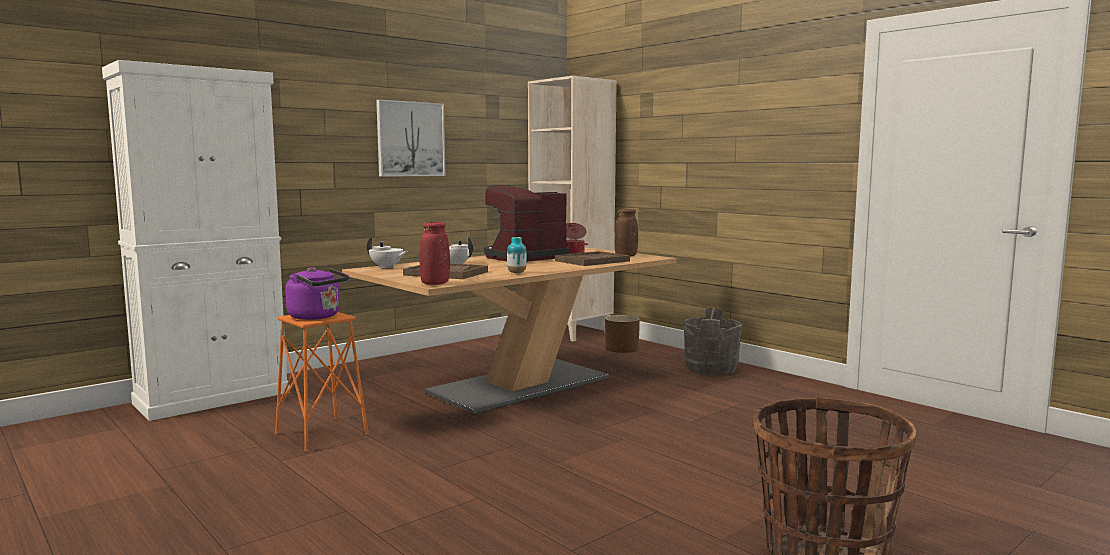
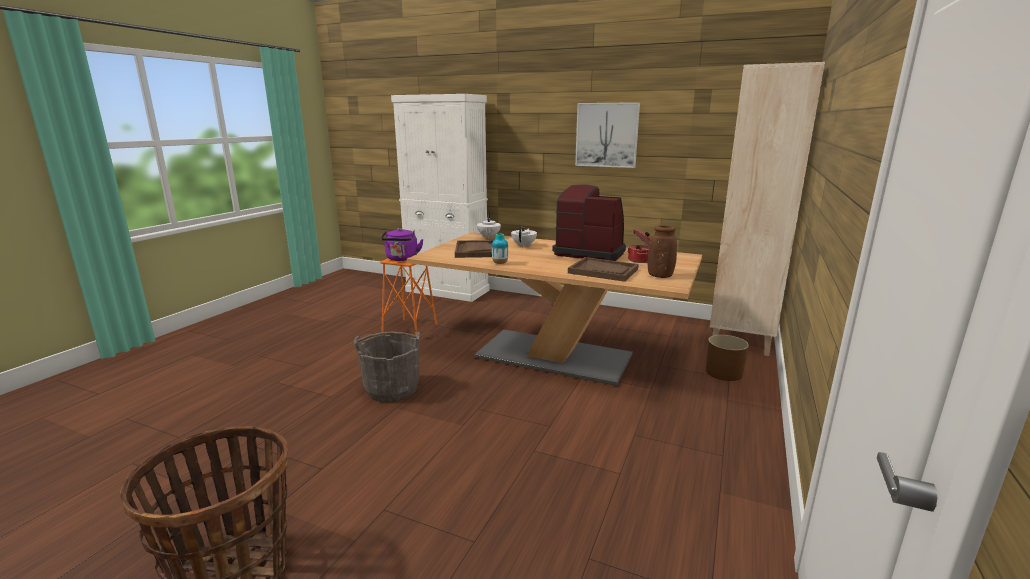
camera: 65 degrees right, 10 degrees up
(435, 284) = (428, 256): red vase -> none
(710, 368) = (727, 434): grey bucket -> grey bucket (392, 389)

